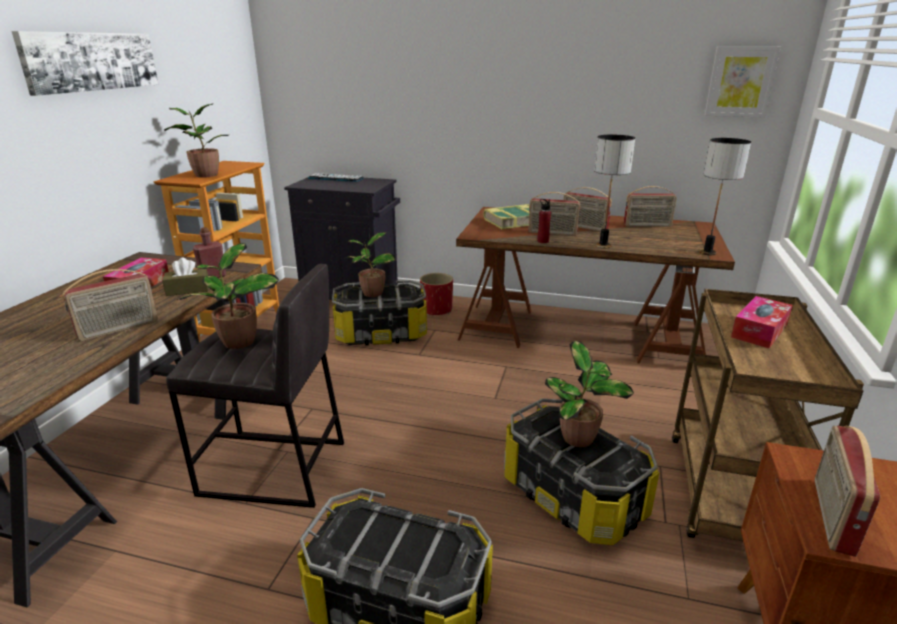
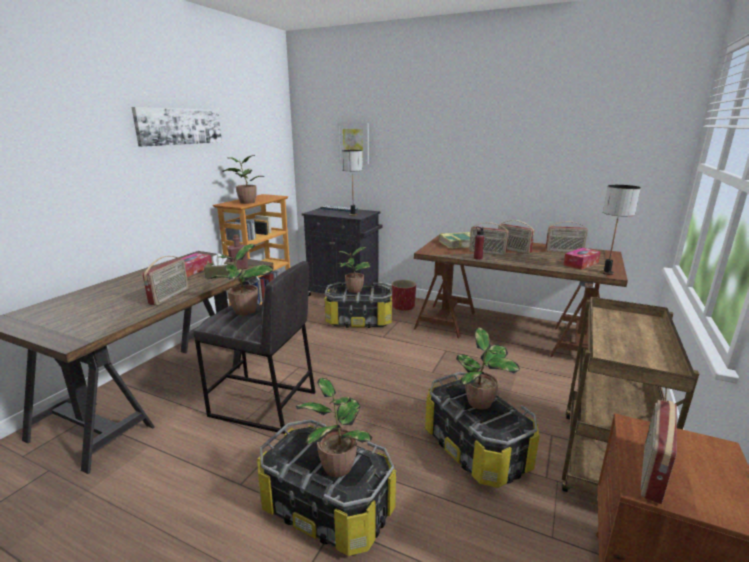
camera: 10 degrees right, 5 degrees down
(119, 329) = (170, 296): radio -> radio turned 45 degrees counterclockwise
(413, 550) = (336, 465): none -> potted plant
(603, 246) = (523, 263): table lamp -> table lamp (353, 214)
(740, 82) = (641, 144): picture -> picture (353, 143)
(759, 331) = (628, 330): tissue box -> tissue box (581, 264)

